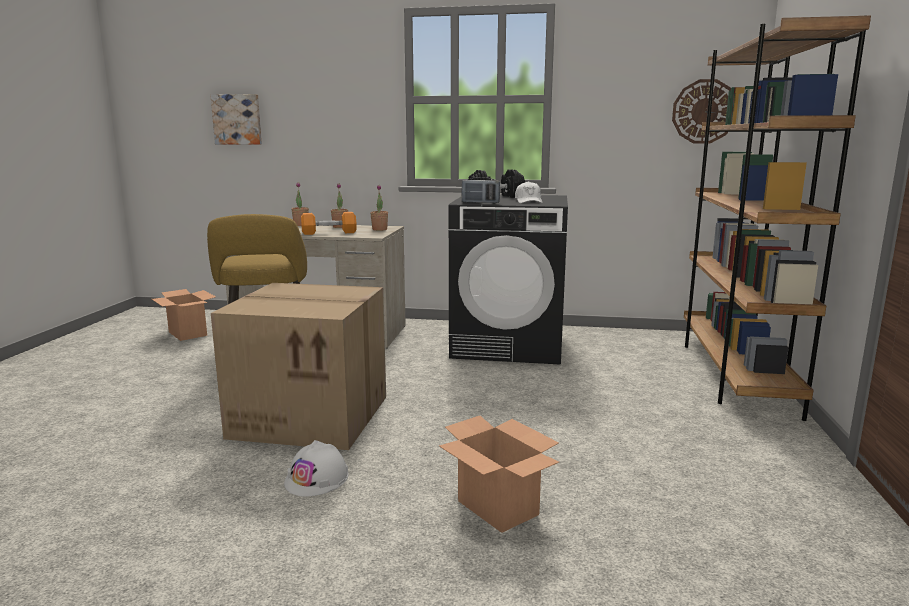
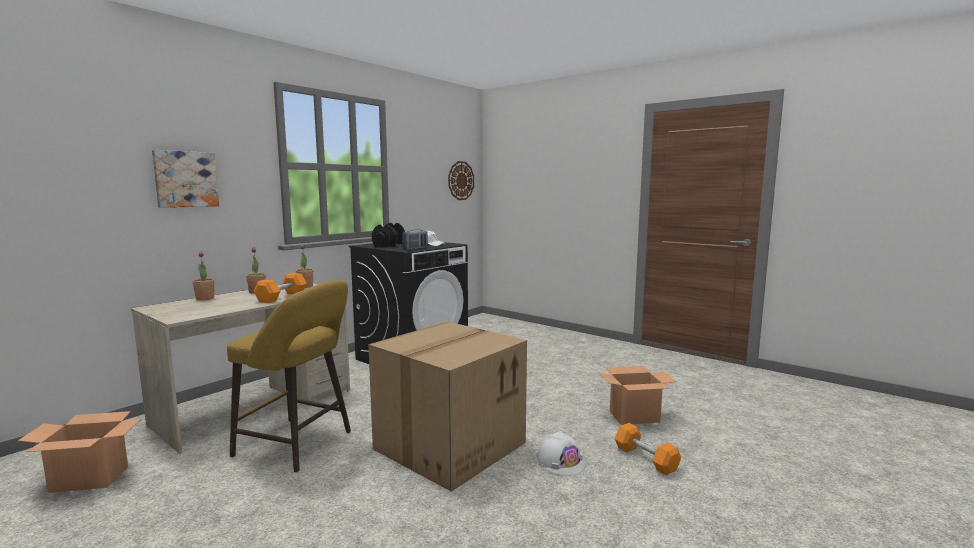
camera: 60 degrees left, 5 degrees down
(237, 119) = (64, 180): picture -> picture (185, 179)
(366, 536) = (645, 459): none -> orange dumbbell
(734, 374) = (532, 329): brown bookcase -> none

